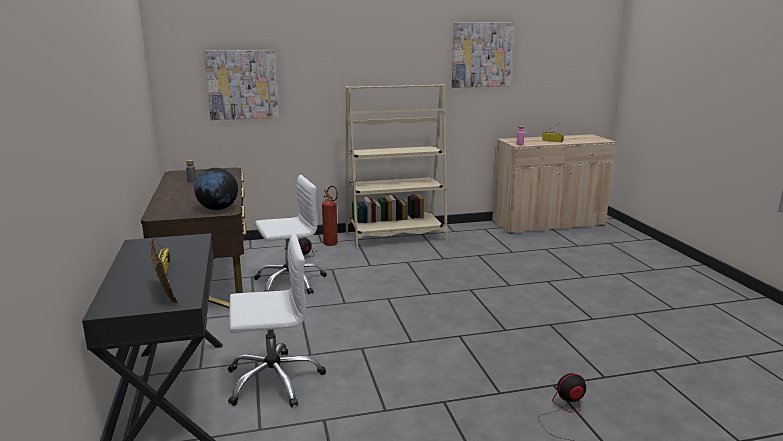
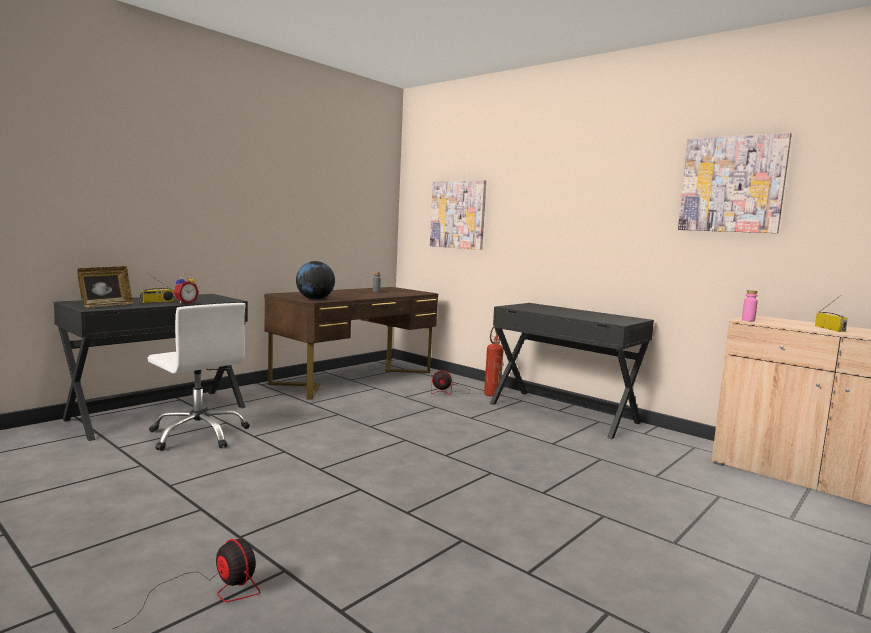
camera: 55 degrees right, 10 degrees down
(192, 258) = (185, 303): none -> alarm clock
(290, 282) = (385, 400): white office chair -> none
(396, 237) = (563, 413): beige bookcase -> black desk

